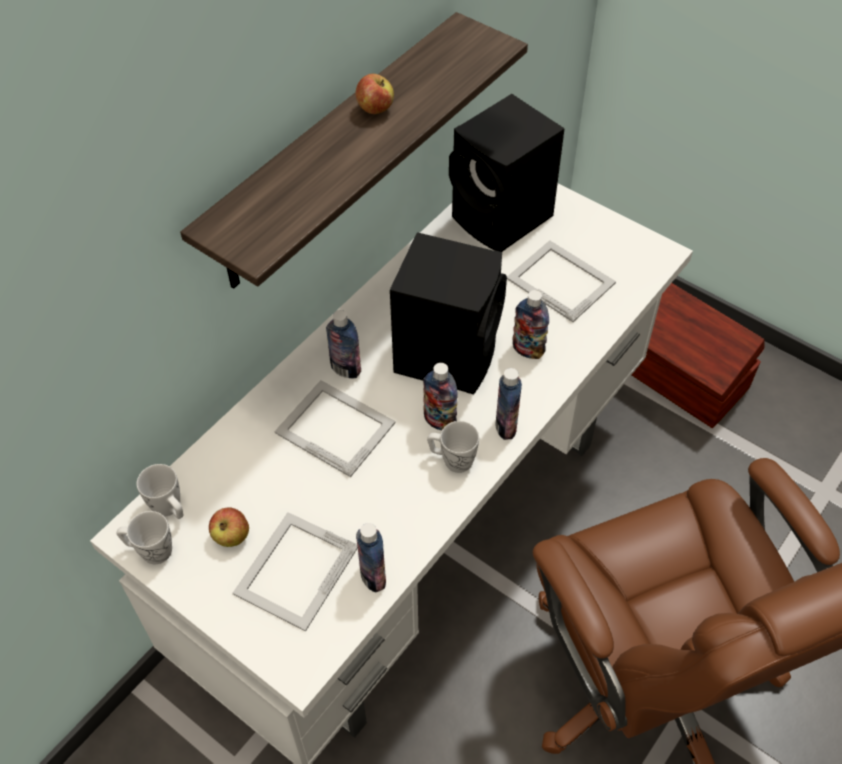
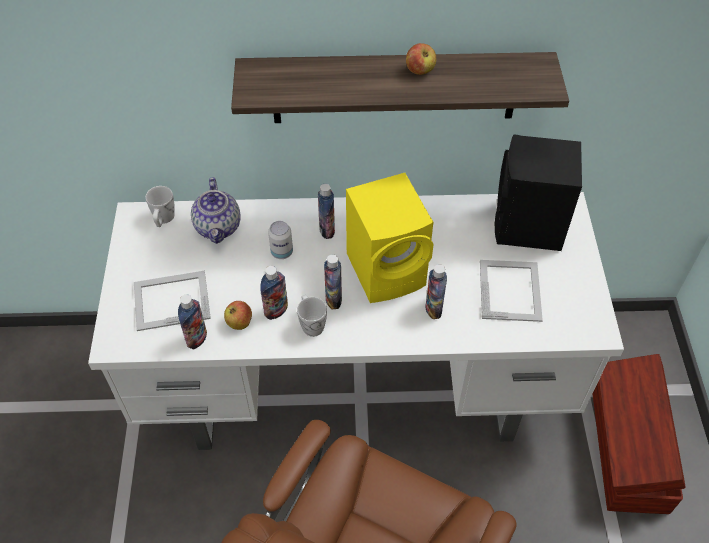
camera: 50 degrees right, 0 degrees up
(150, 550) = (131, 230): white mug -> none
(231, 536) = (169, 257): apple -> apple (239, 322)
(239, 461) = (219, 227): none -> teapot
(334, 426) = (282, 252): picture frame -> can
(448, 353) = (389, 270): black speaker -> yellow speaker
(506, 426) = (362, 335): bottle -> bottle (276, 310)

